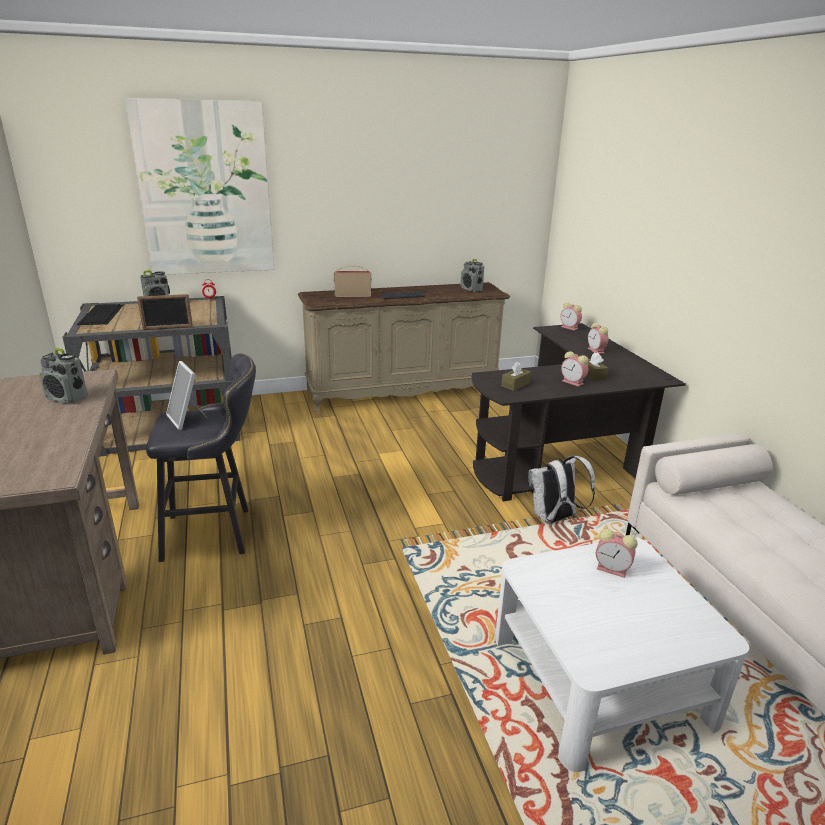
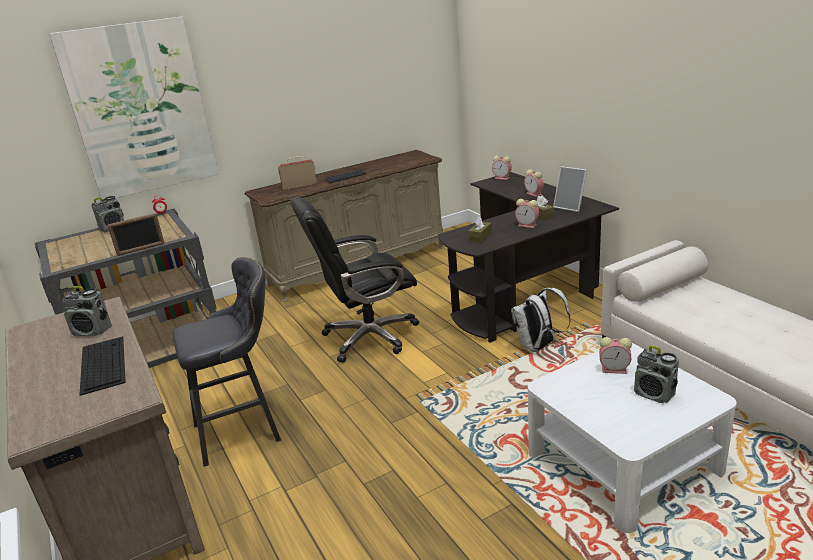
camera: 10 degrees left, 0 degrees up
(101, 314) = (62, 249): keyboard -> keyboard (102, 364)
(187, 419) = (205, 328): picture frame -> picture frame (570, 207)
(380, 466) = (369, 337): none -> black office chair
(471, 289) = (405, 159): radio -> radio (654, 394)

